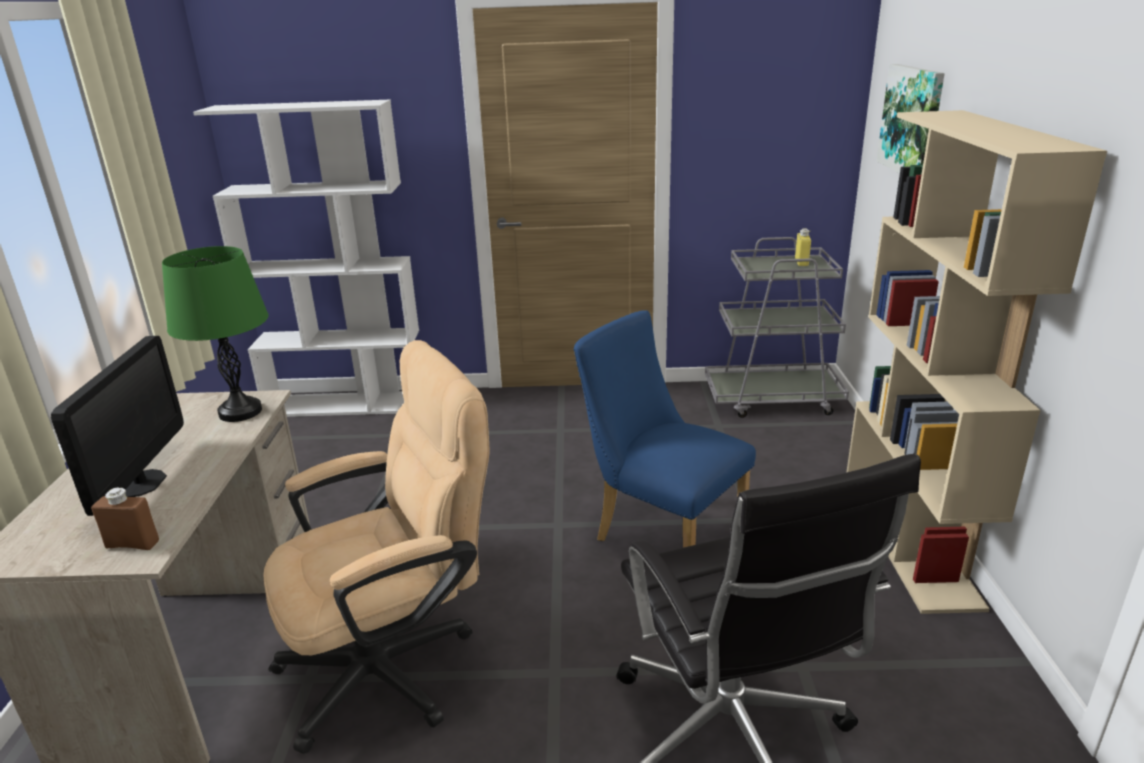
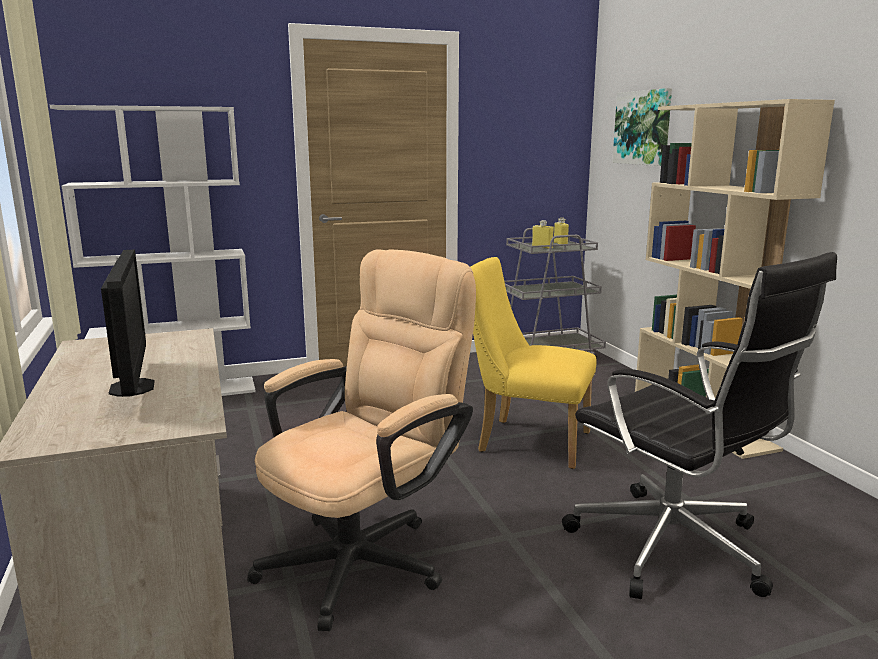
camera: 20 degrees left, 10 degrees down
(132, 544) = (174, 419): brown bottle -> none
(240, 412) = (180, 342): green table lamp -> none
(660, 533) = (525, 441): blue chair -> yellow chair
(770, 268) = (542, 247): none -> yellow bottle

